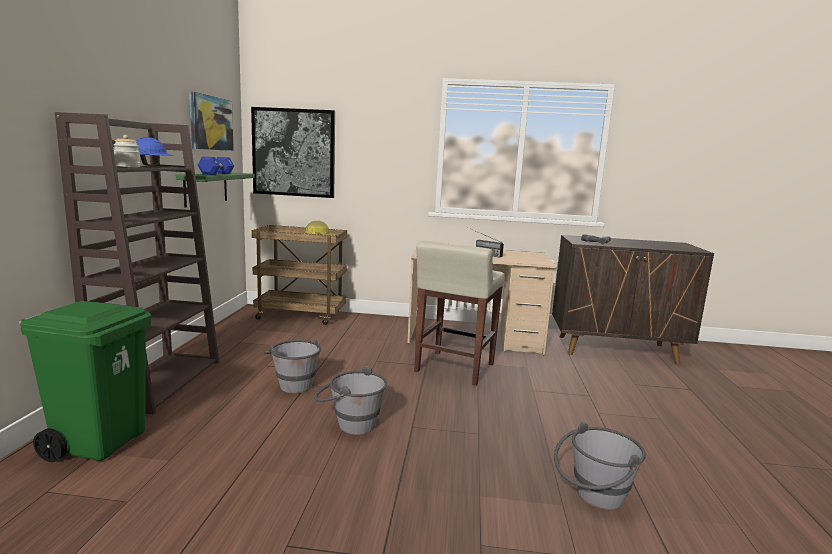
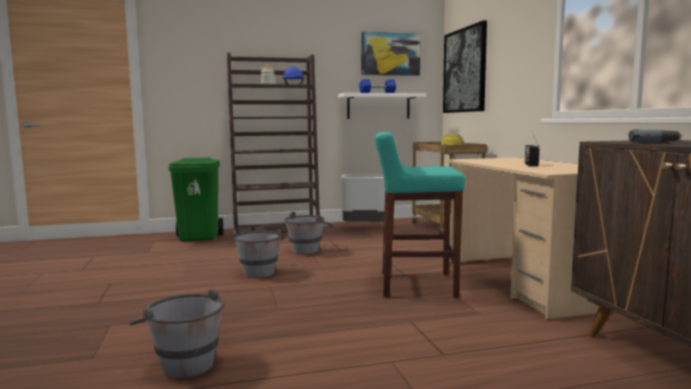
camera: 70 degrees right, 5 degrees down
(206, 188) = (378, 106): green shelf -> white shelf
(244, 340) = (365, 228): none -> grey trash can
(454, 368) = (415, 284): beige stool -> turquoise stool

